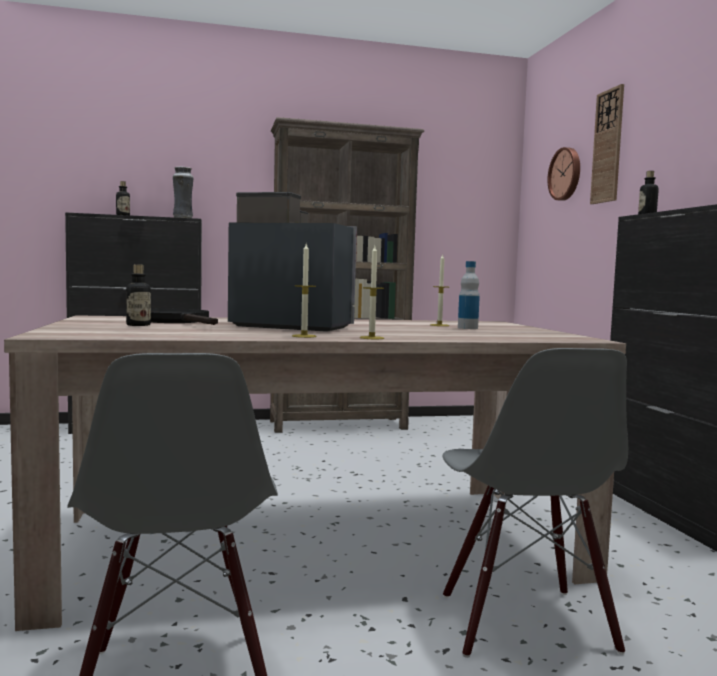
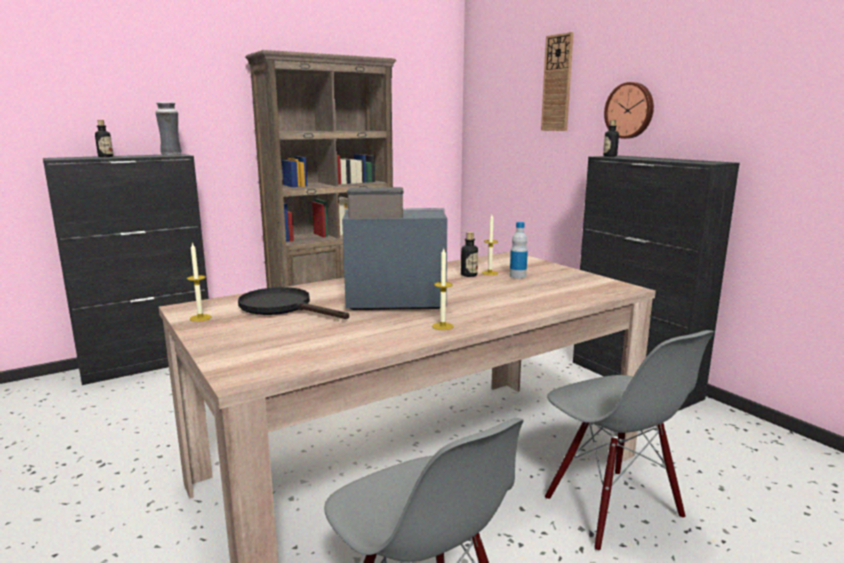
camera: 20 degrees left, 10 degrees up
(138, 325) = (269, 326): bottle -> bottle (469, 275)
(371, 338) = (494, 319): candle -> candle (200, 318)
(566, 174) = (513, 99): wall clock -> wall clock (630, 110)

